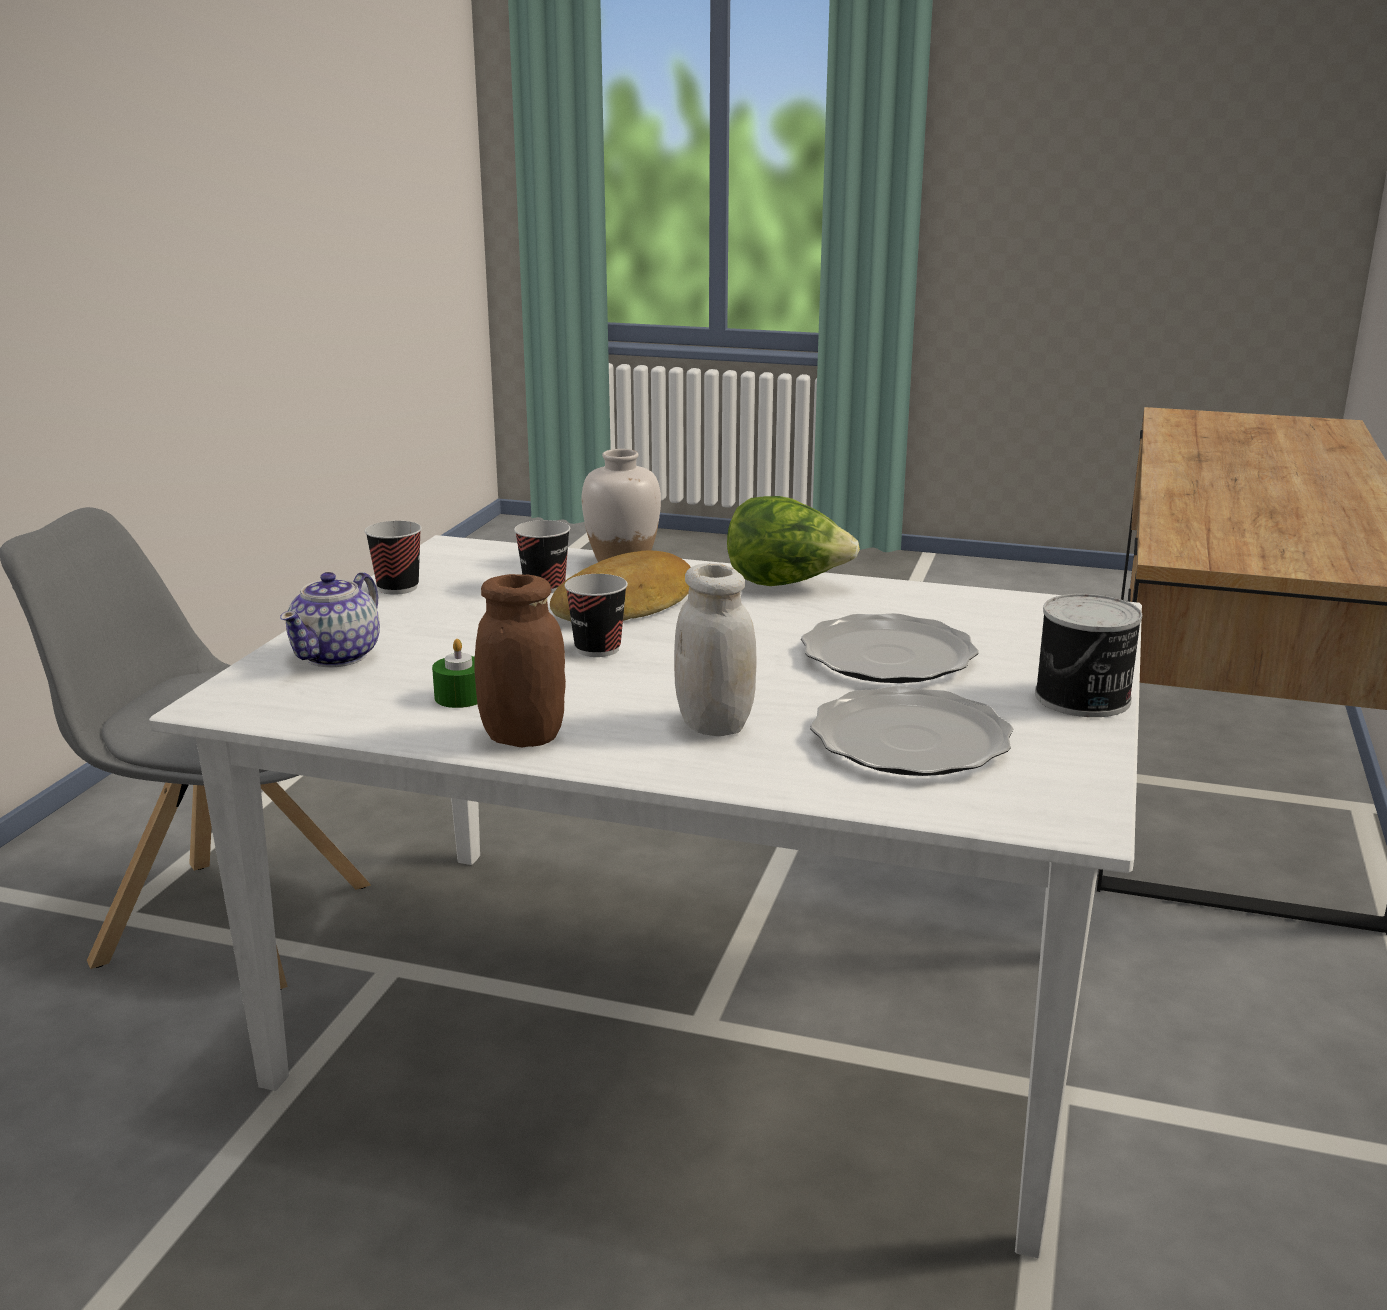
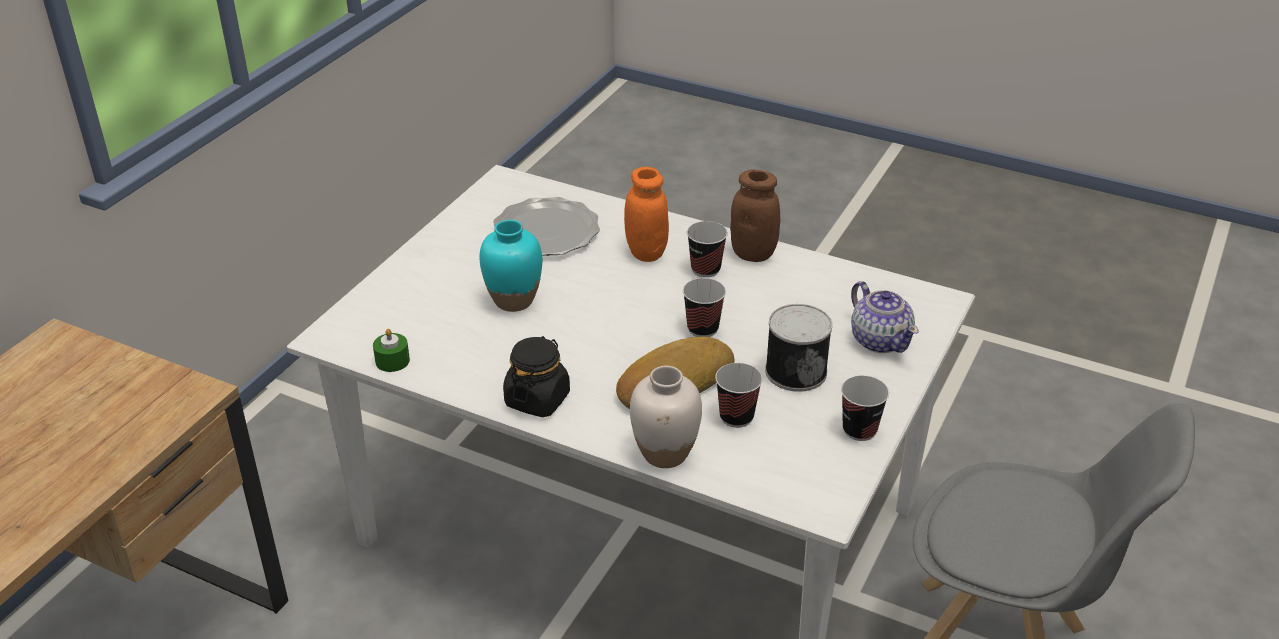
camera: 170 degrees left, 15 degrees up
(338, 656) = (880, 340): teapot -> teapot turned 120 degrees clockwise
(460, 697) = (791, 290): green candle -> green candle (392, 361)
(605, 711) = (705, 269): none -> cup
(714, 725) = (646, 252): white jar -> orange jar
(786, 584) = (537, 399): lettuce -> black jar
(889, 656) = (513, 300): plate -> turquoise vase
(1084, 699) = (427, 251): can -> can (795, 370)

